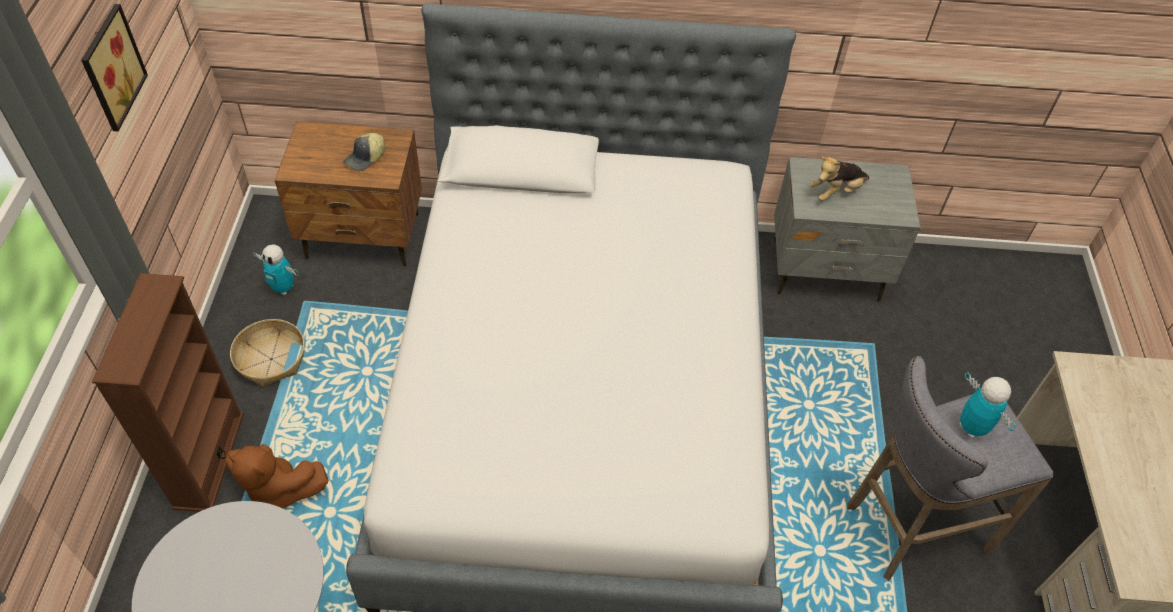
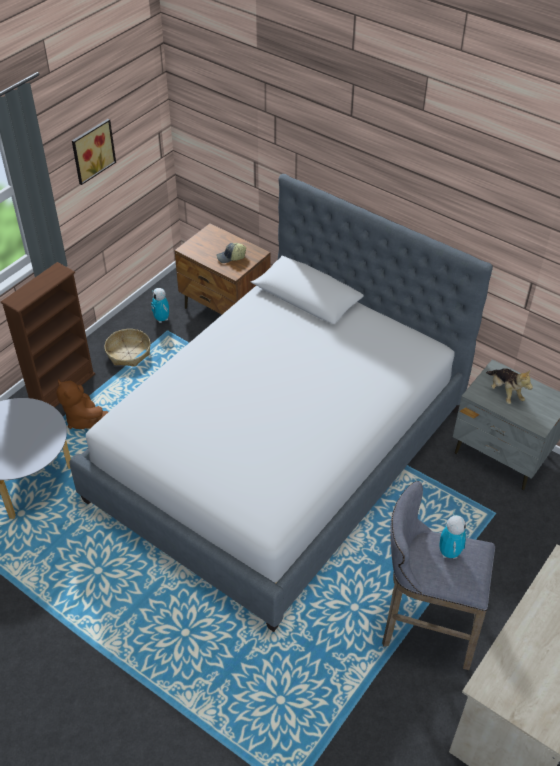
camera: 35 degrees right, 5 degrees down
(836, 192) = (505, 392): plush toy -> plush toy turned 120 degrees counterclockwise

